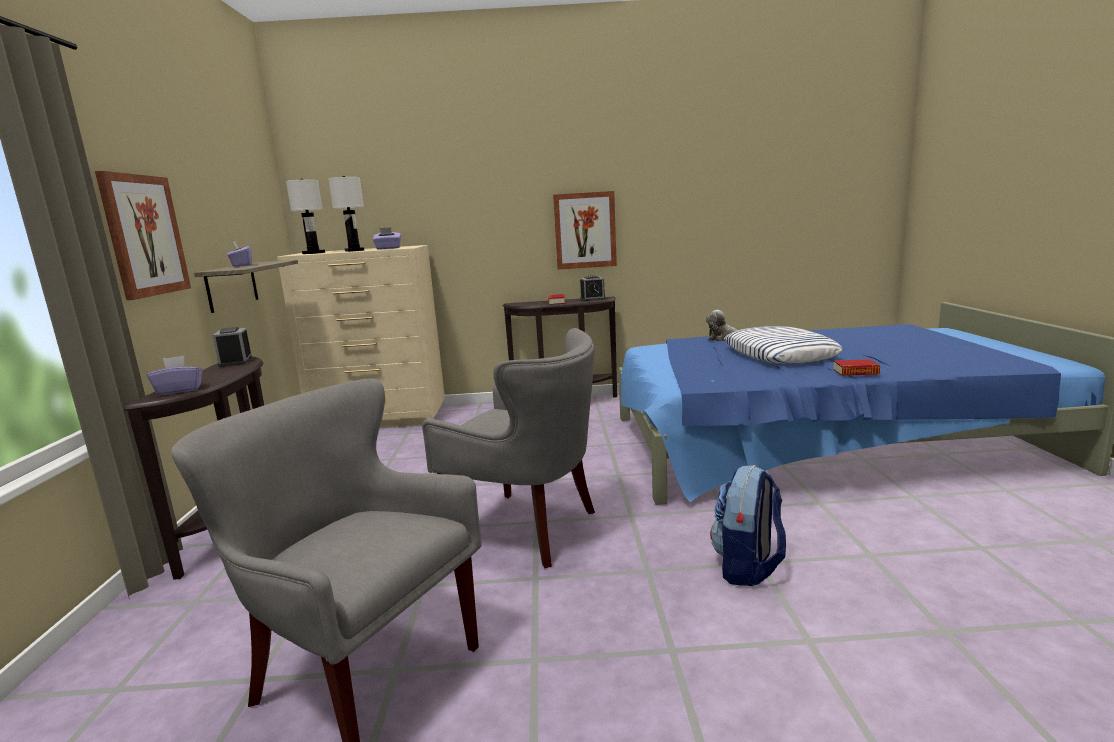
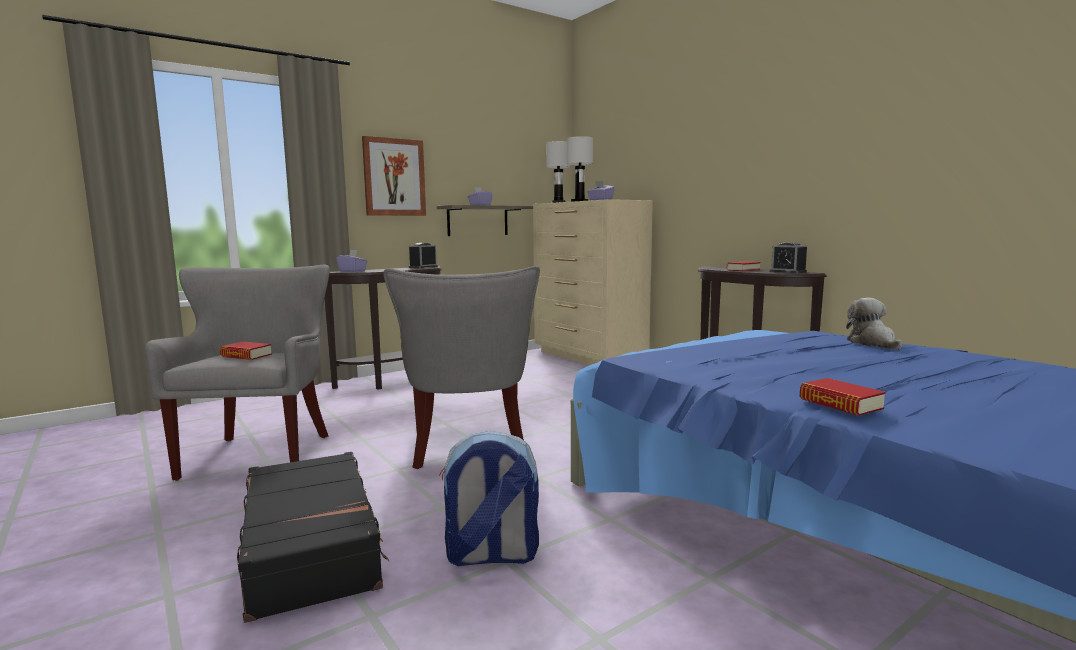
camera: 55 degrees right, 5 degrees down
(383, 534) = (246, 355): none -> book
(585, 230) = (802, 186): picture -> none
(668, 657) = (312, 546): none -> black suitcase
(779, 354) = (859, 369): pillow -> none

